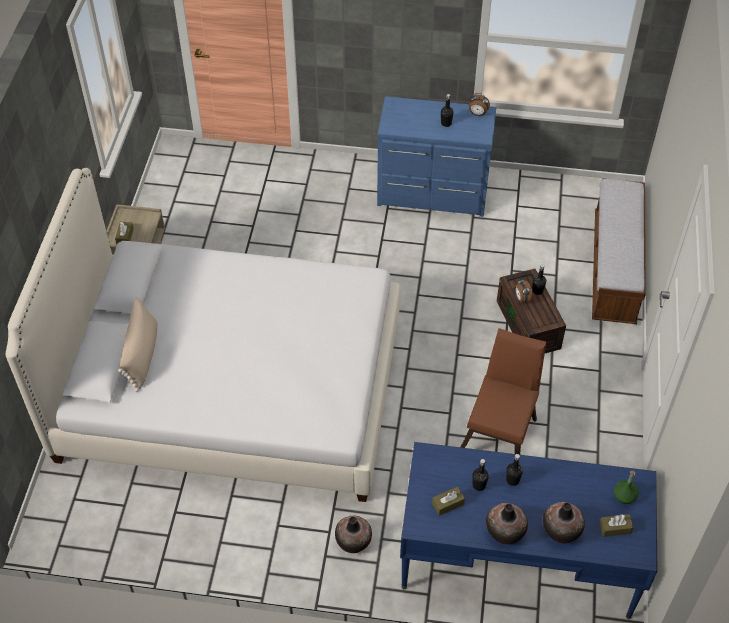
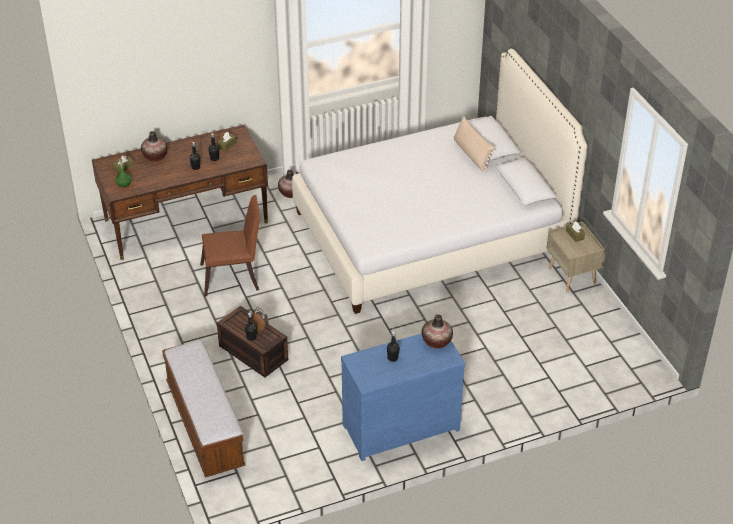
camera: 150 degrees right, 10 degrees down
(477, 114) = (372, 378): alarm clock -> none
(499, 433) = (234, 277): brown chair -> brown chair turned 90 degrees counterclockwise
(505, 531) = (187, 146): vase -> vase (436, 342)
(518, 558) = (186, 221): blue desk -> brown desk

